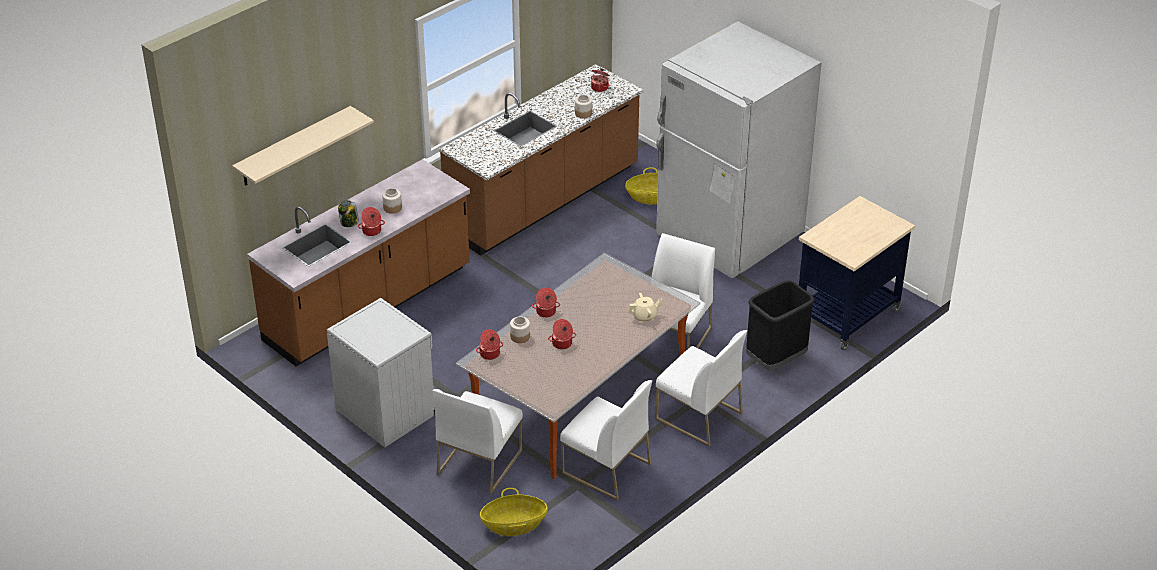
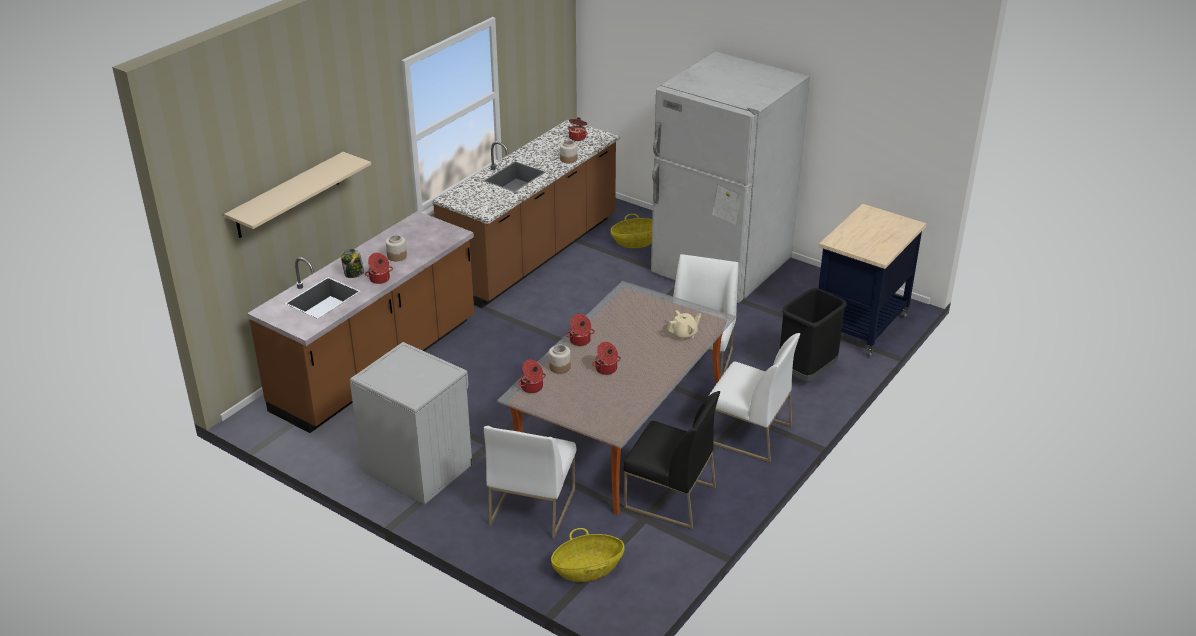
camera: 10 degrees left, 5 degrees down
(605, 468) = (669, 498): white chair -> black chair

